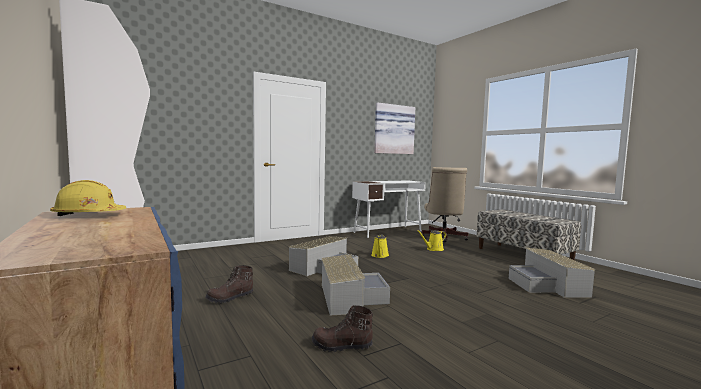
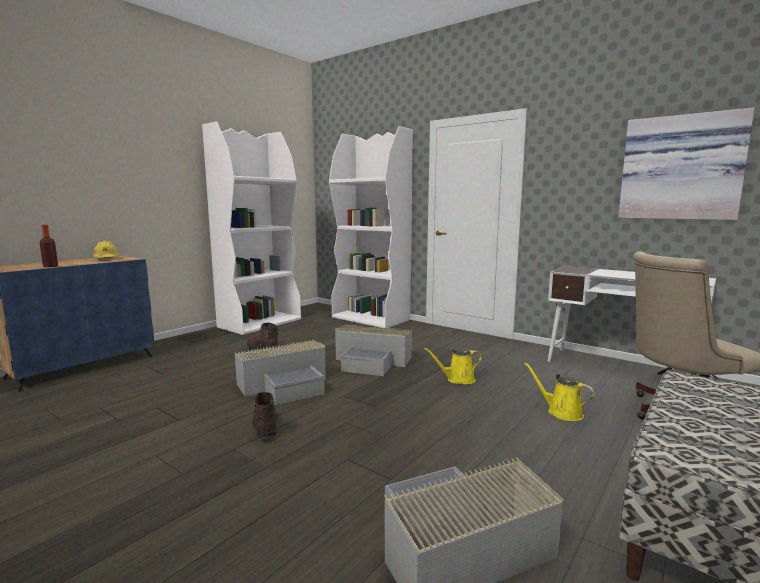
camera: 70 degrees right, 5 degrees up
(141, 231) = (50, 266): none -> bottle
(210, 252) = (371, 319): none -> white bookcase
(341, 346) = (173, 397): brown boot -> brown boot (265, 428)

